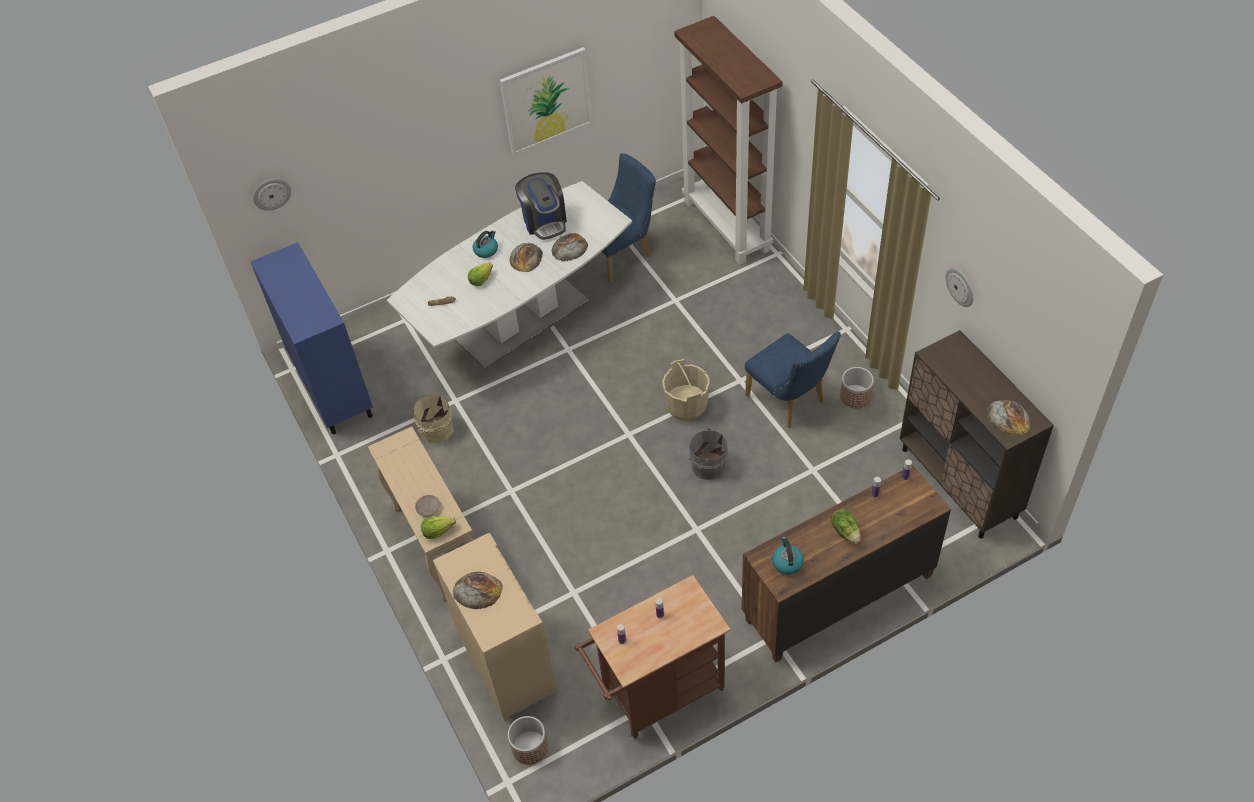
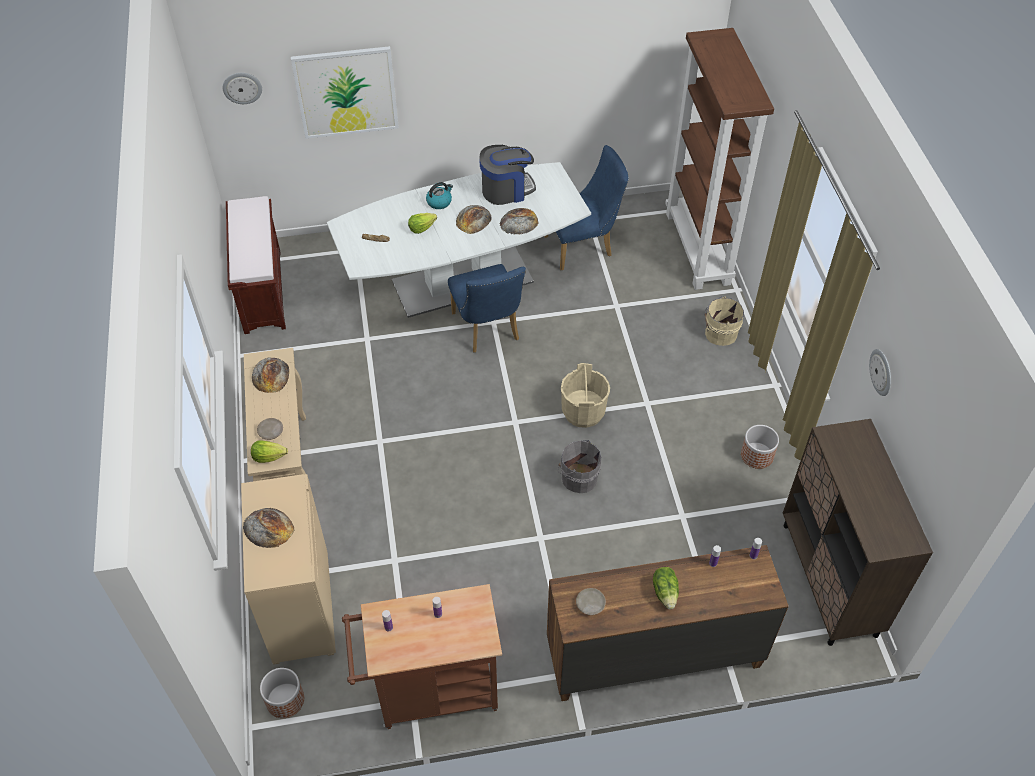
camera: 15 degrees right, 0 degrees up
(331, 386) = (262, 290): blue cabinet -> brown bench
(435, 430) = (336, 360): beige bucket -> beige bucket (719, 333)
(544, 221) = (506, 190): coffee machine -> coffee machine turned 105 degrees counterclockwise
(546, 100) = (542, 71): picture -> picture (346, 92)
(787, 562) = (590, 604): kettle -> beige plate
(789, 402) = (687, 440): blue chair -> blue chair (487, 330)
(1008, 418) = (885, 529): bread -> bread (271, 375)

